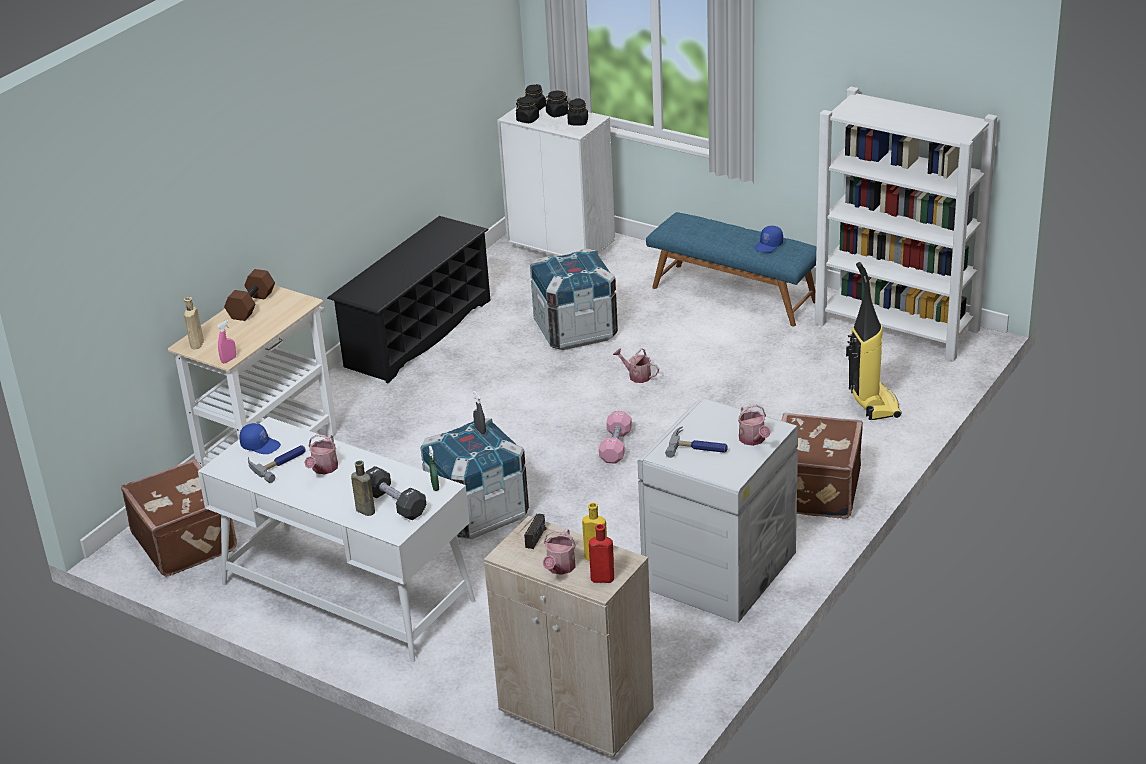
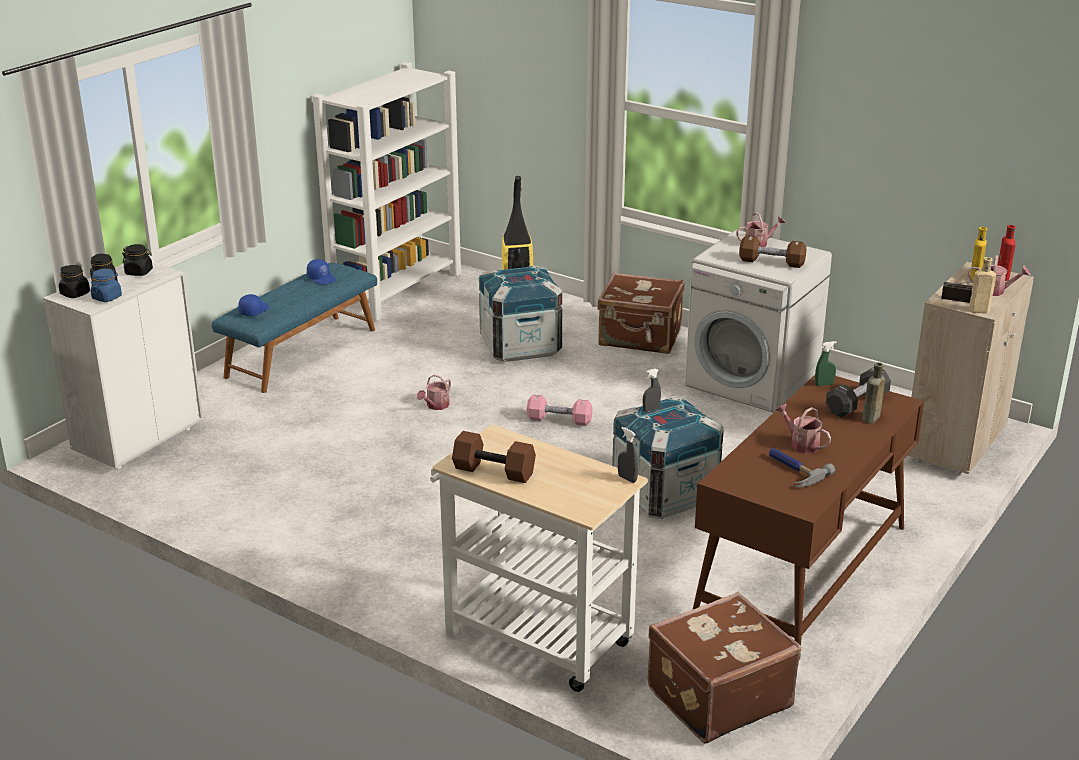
camera: 90 degrees left, 5 degrees down
(197, 343) = (583, 504): beige bottle -> beige bottle (977, 310)
(229, 360) = (627, 479): pink spray bottle -> grey spray bottle
(261, 445) = (758, 484): blue cap -> blue cap (253, 311)
(323, 469) = (801, 444): watering can -> watering can turned 150 degrees counterclockwise
(347, 591) = (801, 570): white desk -> brown desk
(418, 333) = (290, 538): black shoe rack -> none
(528, 120) = (107, 297): black jar -> blue jar
(575, 330) = (332, 436): crate -> crate (520, 346)
(698, 447) = (771, 262): hammer -> brown dumbbell

